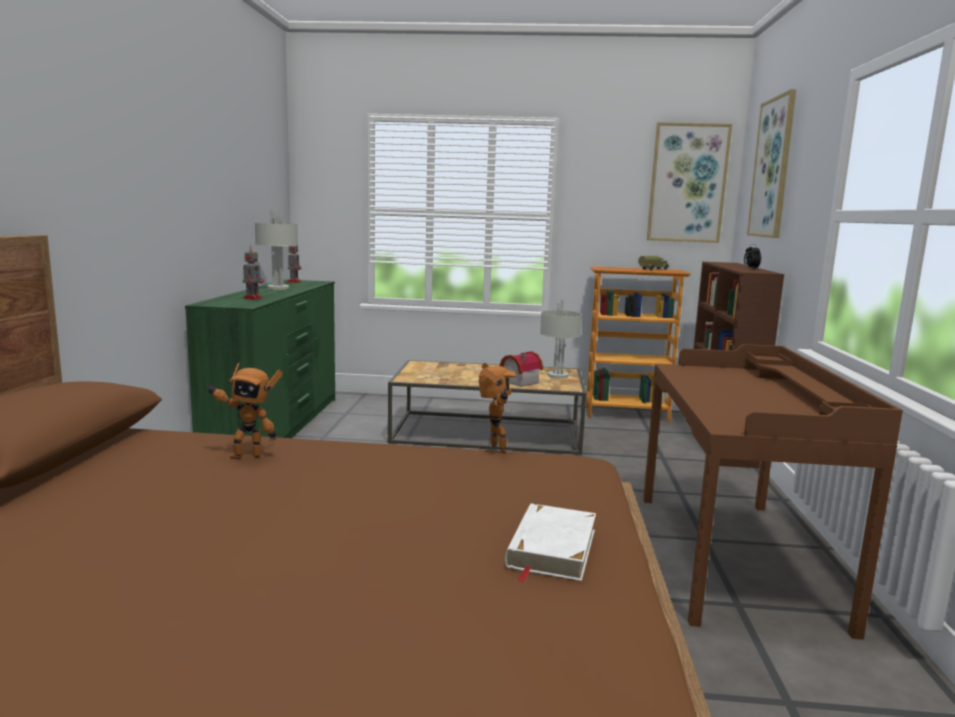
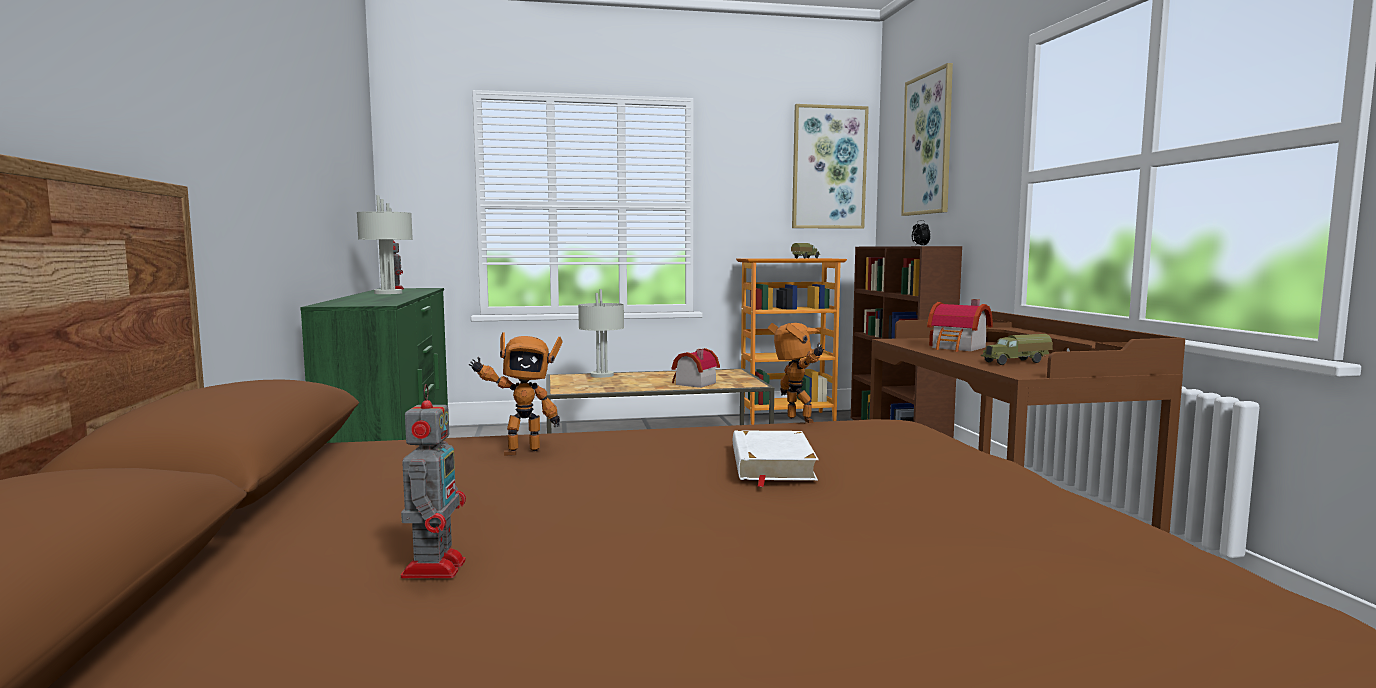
camera: 15 degrees left, 5 degrees down
(253, 298) = (376, 299): toy robot -> toy robot (435, 567)
(551, 548) = (986, 486): white book -> white book (771, 464)
(558, 376) = (729, 376): grey table lamp -> grey table lamp (602, 375)
(720, 384) = (959, 348): none -> toy house
(746, 410) = (1017, 362): none -> toy truck

